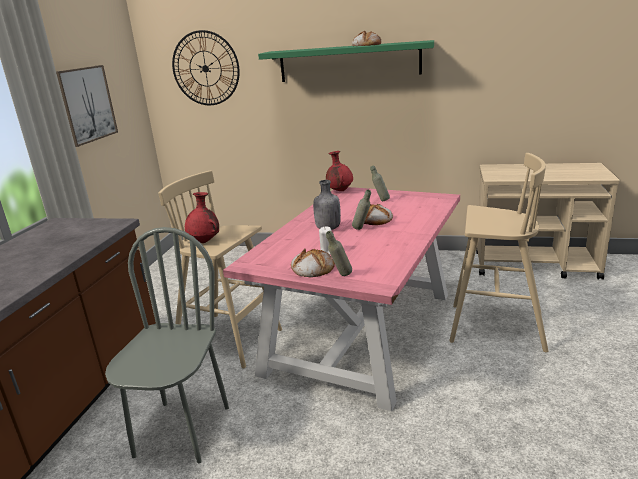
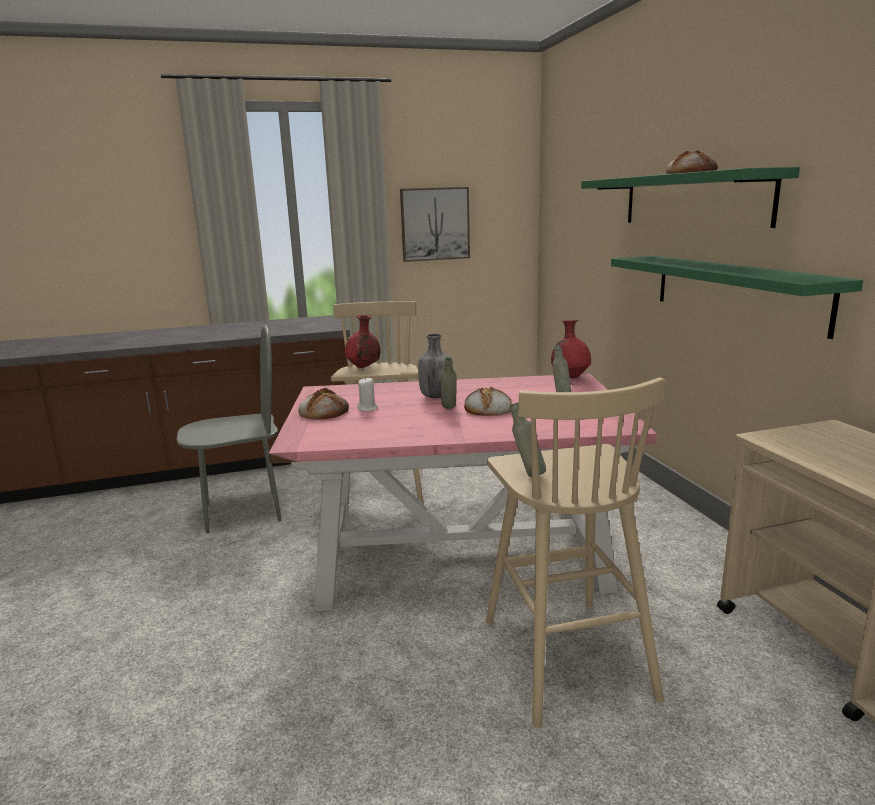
camera: 60 degrees right, 5 degrees down
(205, 68) = (576, 199): wall clock -> none
(340, 276) = (308, 425): grey bottle -> grey bottle (527, 474)
(396, 113) = (735, 291): none -> green shelf

